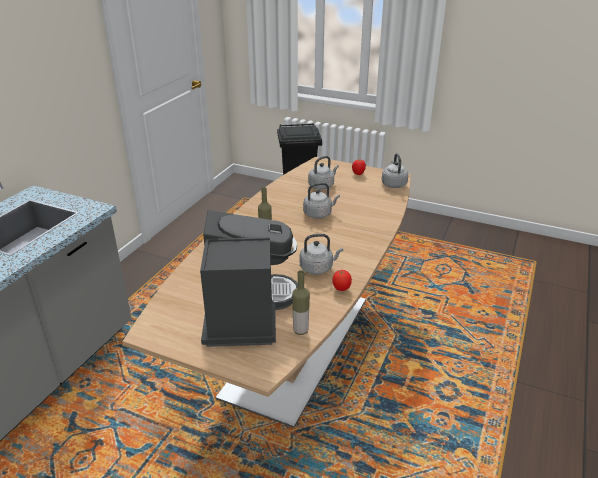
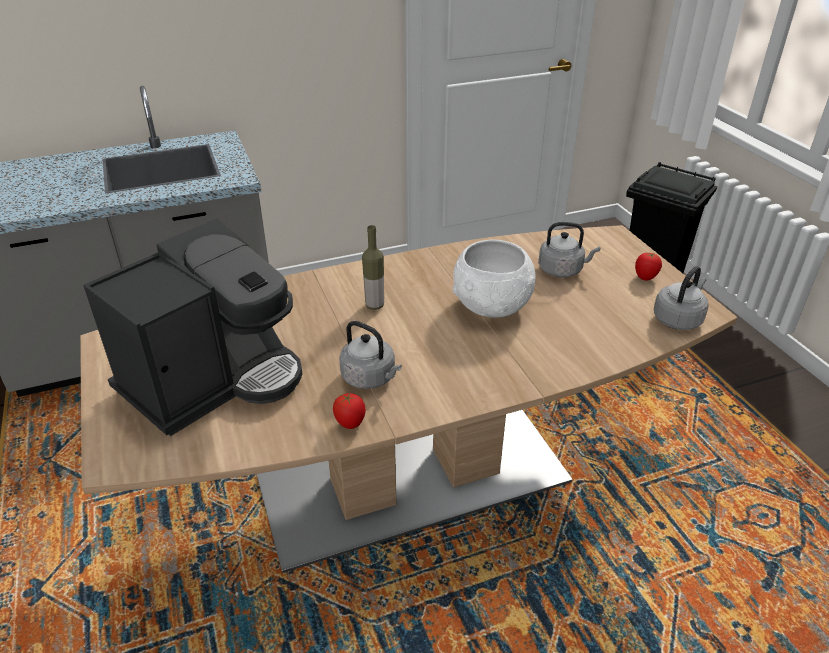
camera: 45 degrees right, 5 degrees up
(300, 331) = (222, 443): bottle -> none
(319, 214) = (492, 307): grey kettle -> white bowl

